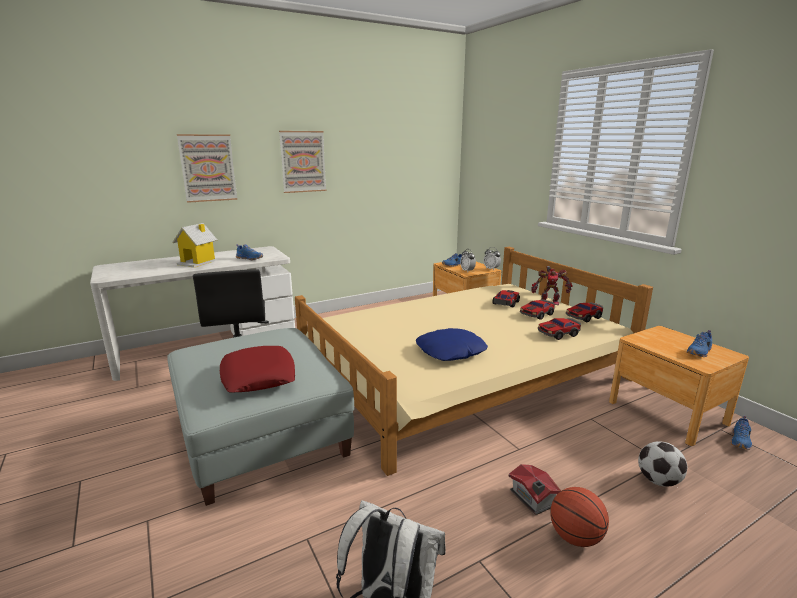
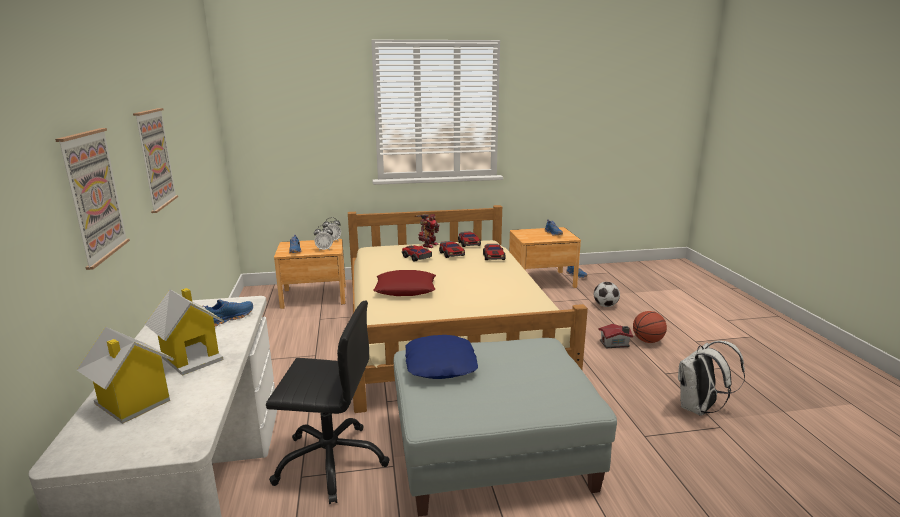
camera: 70 degrees left, 0 degrees up
(149, 264) = (133, 403): none -> toy house
(259, 376) = (532, 370): red pillow -> red pillow (405, 289)
(451, 351) = (502, 294): blue pillow -> blue pillow (441, 364)

